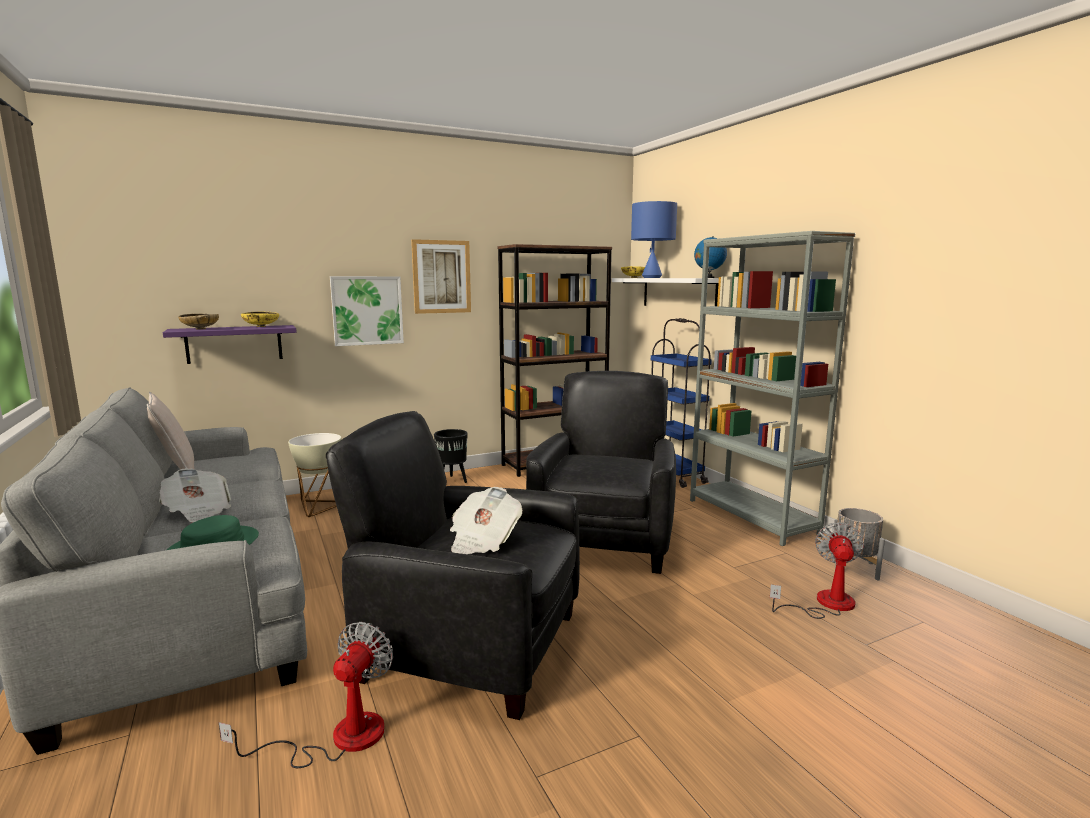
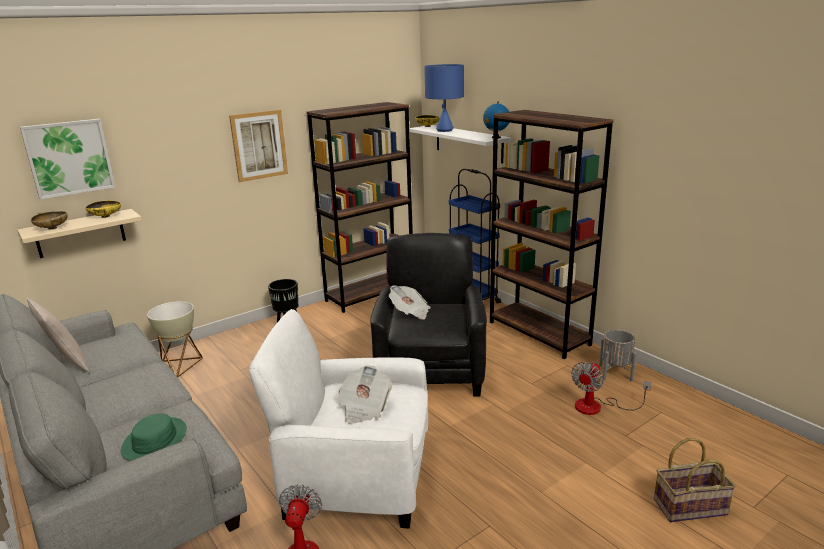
camera: 10 degrees left, 10 degrees up
(198, 511) = (117, 406): newspaper -> newspaper (410, 312)
(234, 344) = (80, 233): purple shelf -> beige shelf
(367, 310) = (196, 185): picture -> picture (69, 158)
(469, 645) = (355, 477): black armchair -> white armchair
(751, 516) = (539, 333): grey bookcase -> brown bookcase
(824, 604) = (597, 407): fan -> fan turned 150 degrees counterclockwise
(974, 758) = (689, 506): none -> basket

